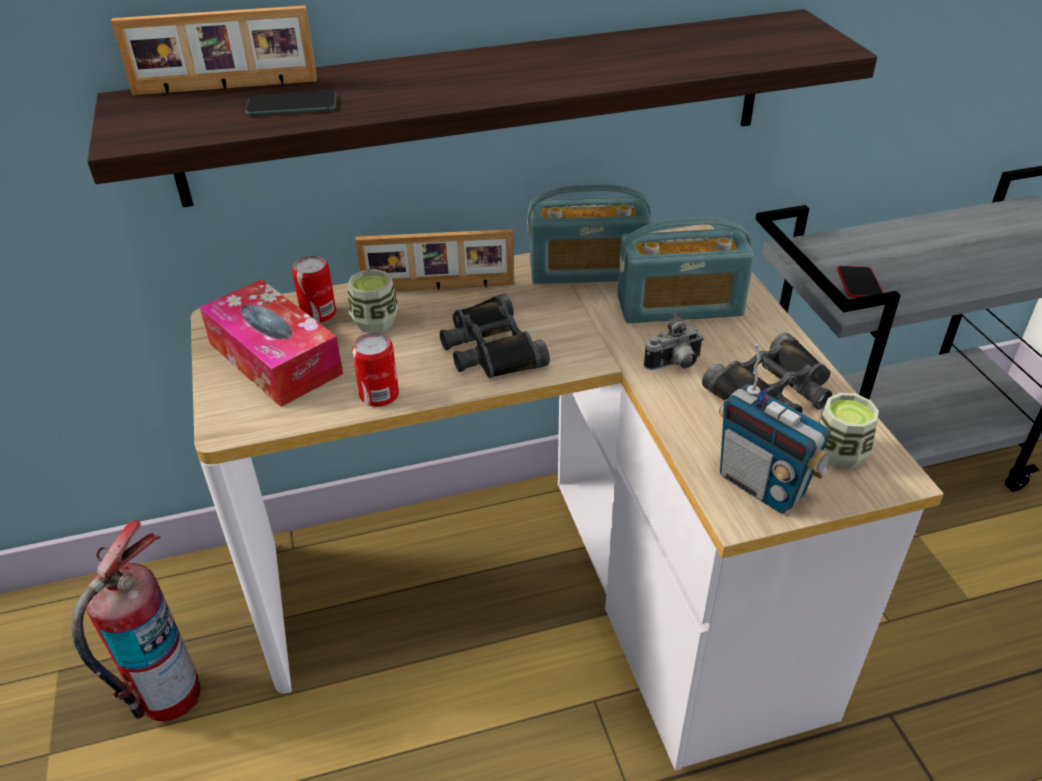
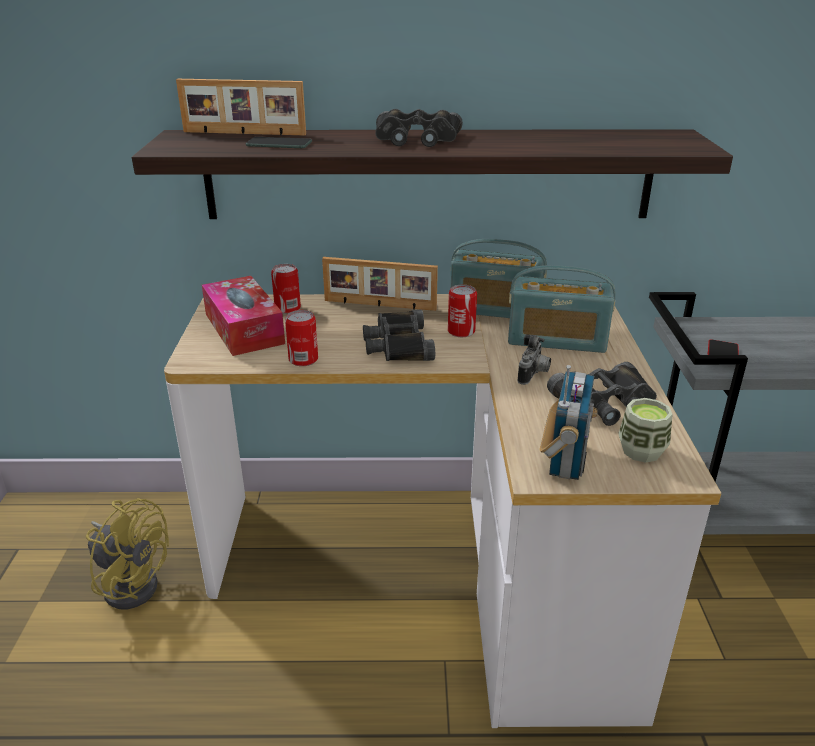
camera: 15 degrees right, 10 degrees down
(168, 696) = (132, 581): fire extinguisher -> yellow fan
(375, 322) = (324, 318): cup -> none
(475, 71) = (417, 139): none -> black binoculars
(560, 313) = (461, 331): none -> can
(675, 365) = (533, 375): camera -> camera turned 60 degrees counterclockwise
(762, 485) = (565, 460): radio -> radio turned 135 degrees counterclockwise

